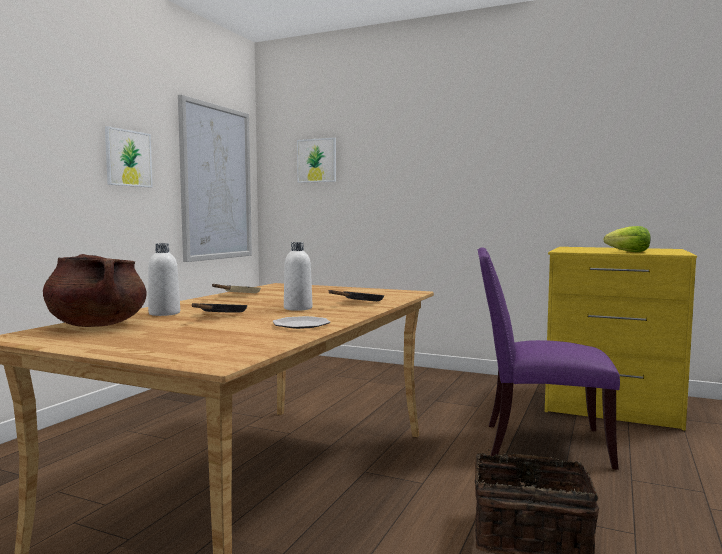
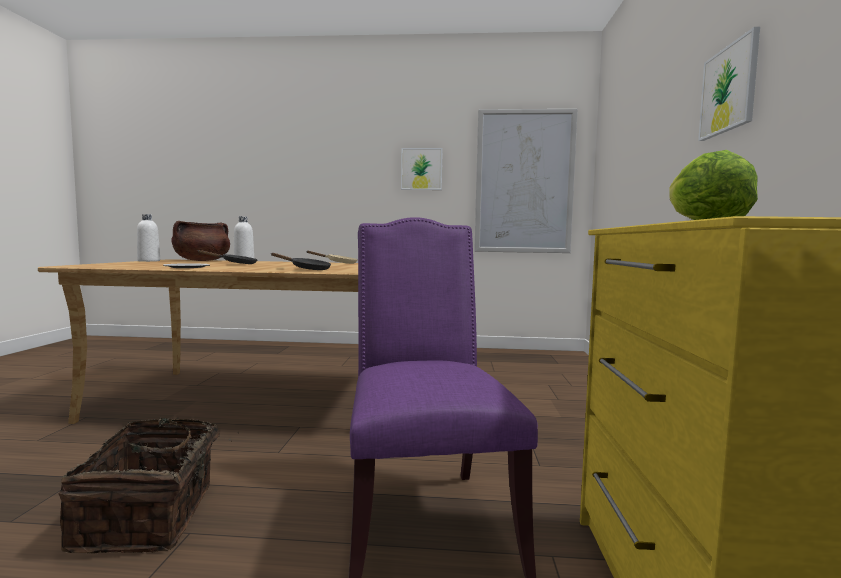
camera: 70 degrees right, 0 degrees up
(298, 308) = (268, 266): white bottle -> white bottle (149, 261)
(317, 160) = (619, 143): picture -> picture (729, 89)

